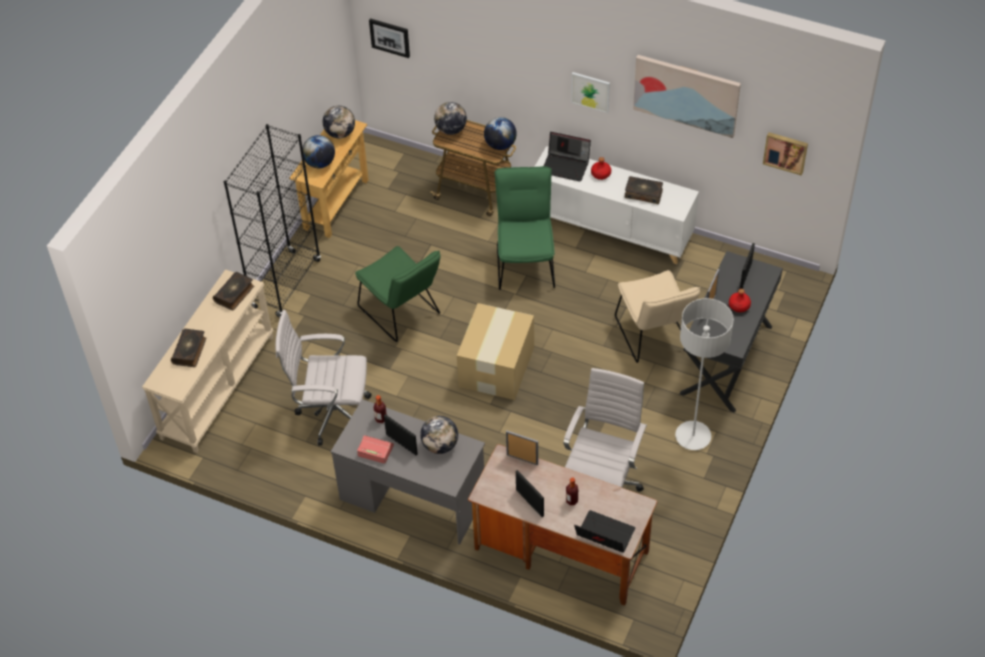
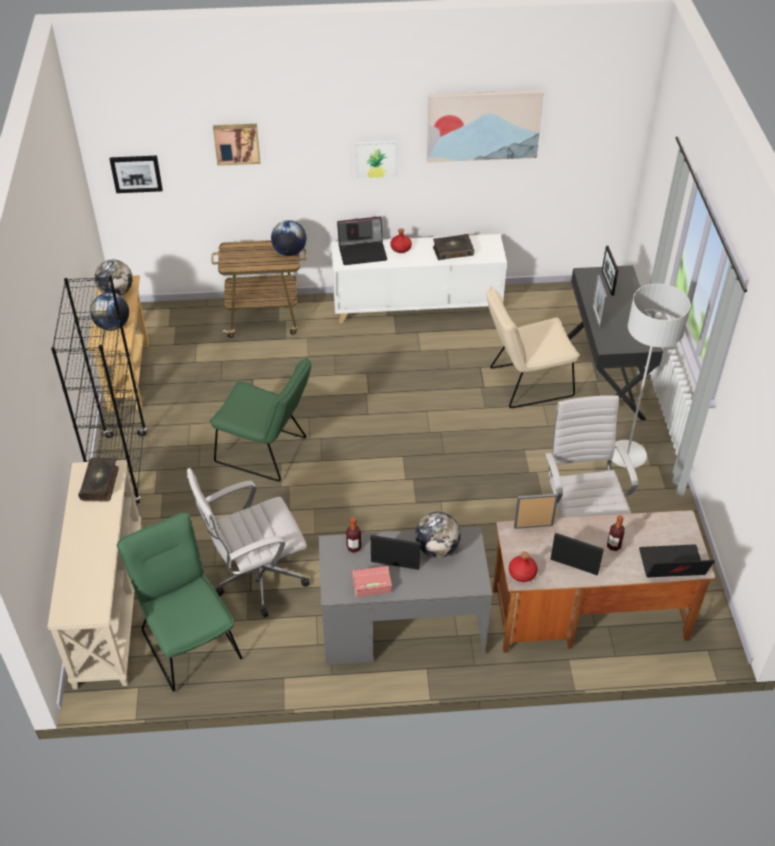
camera: 30 degrees left, 5 degrees down
(190, 351) = (84, 563): book -> none
(451, 130) = (230, 254): globe -> none
(495, 367) = (397, 466): cardboard box -> none
(525, 261) = (357, 361): green chair -> green chair (188, 639)
(654, 337) = (525, 383): beige chair -> beige chair turned 120 degrees clockwise
(739, 305) = (622, 308): red bottle -> red bottle (522, 573)
(785, 152) = (590, 155): picture -> picture (237, 143)

